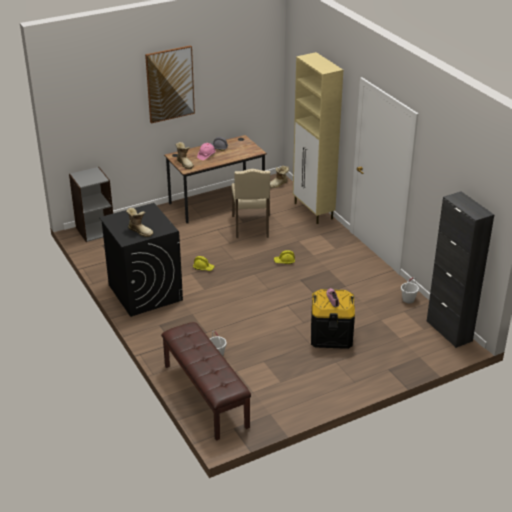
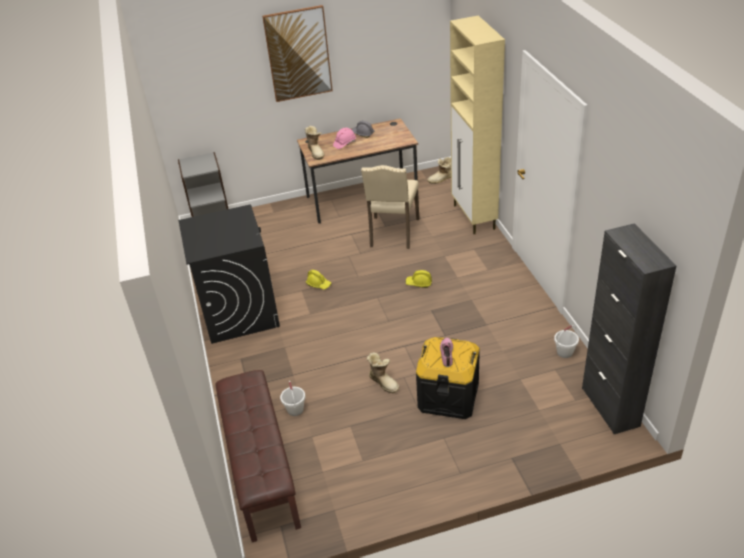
camera: 15 degrees right, 5 degrees up
(140, 231) = (218, 243): boot -> boot (384, 382)

